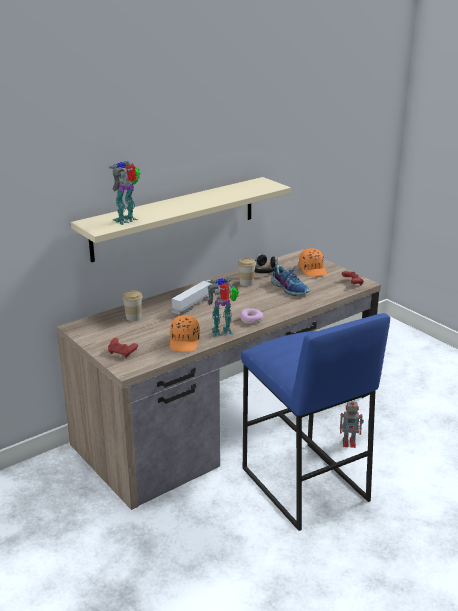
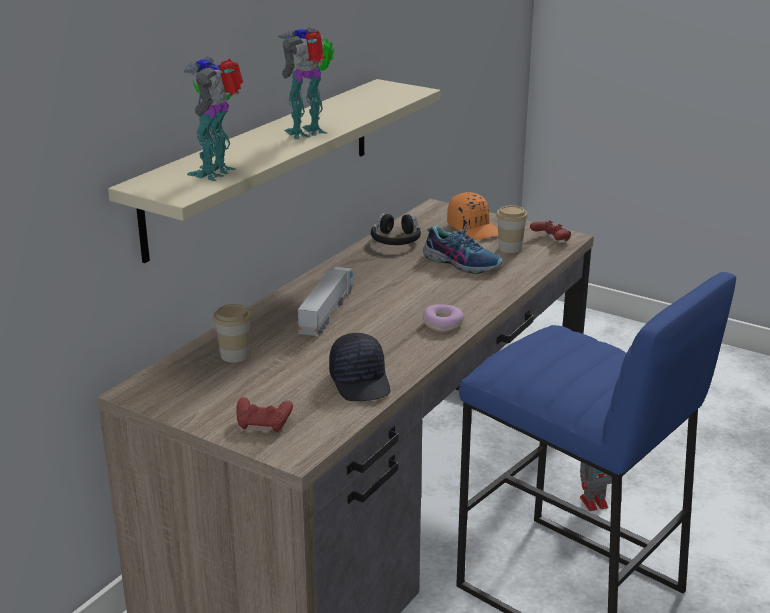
camera: 20 degrees left, 0 degrees up
(185, 341) = (361, 382): orange cap -> black cap
(223, 333) = (414, 354): toy robot -> toy robot (308, 133)
(246, 283) = (385, 265): cup -> cup (510, 248)

